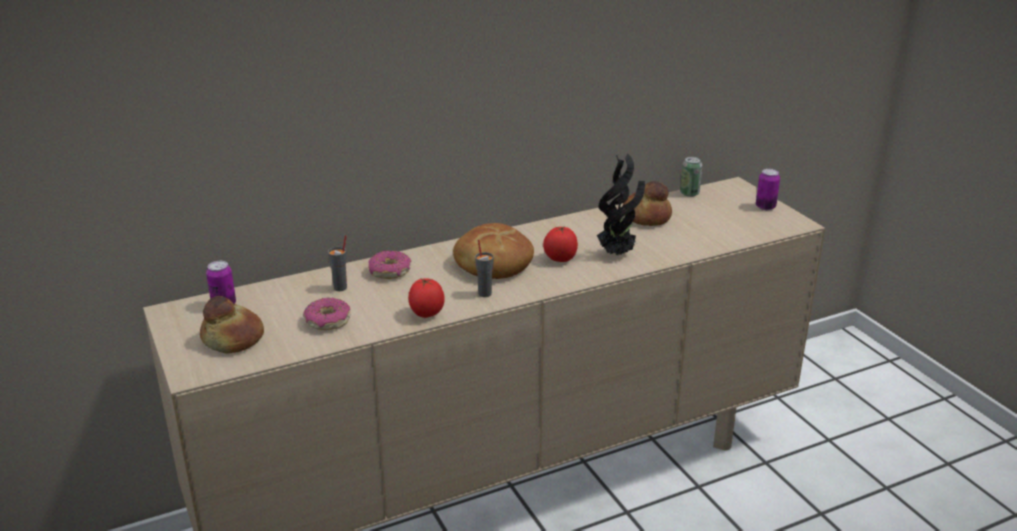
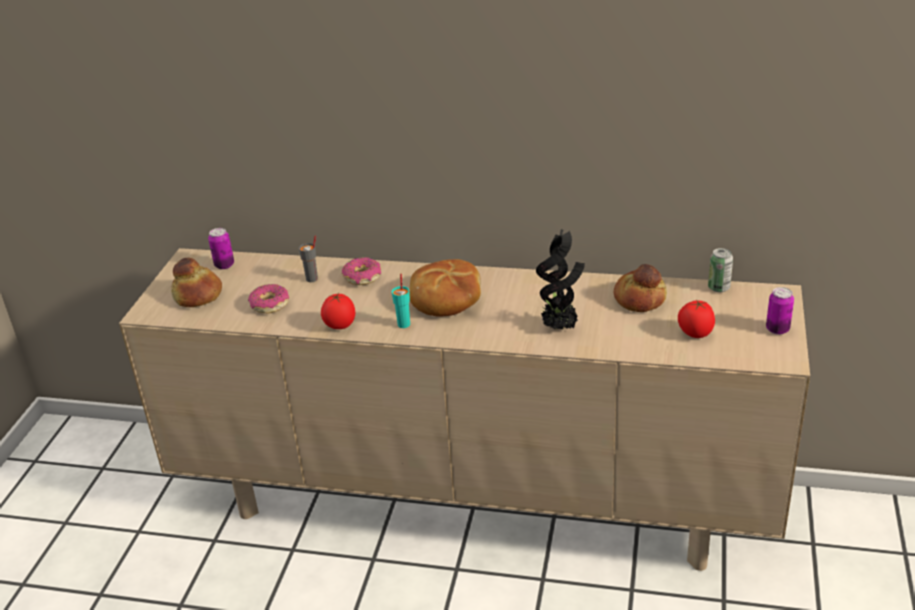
camera: 40 degrees right, 5 degrees up
(485, 293) = (404, 324): grey cup -> turquoise cup
(559, 259) = (503, 315): tomato -> tomato (695, 333)

